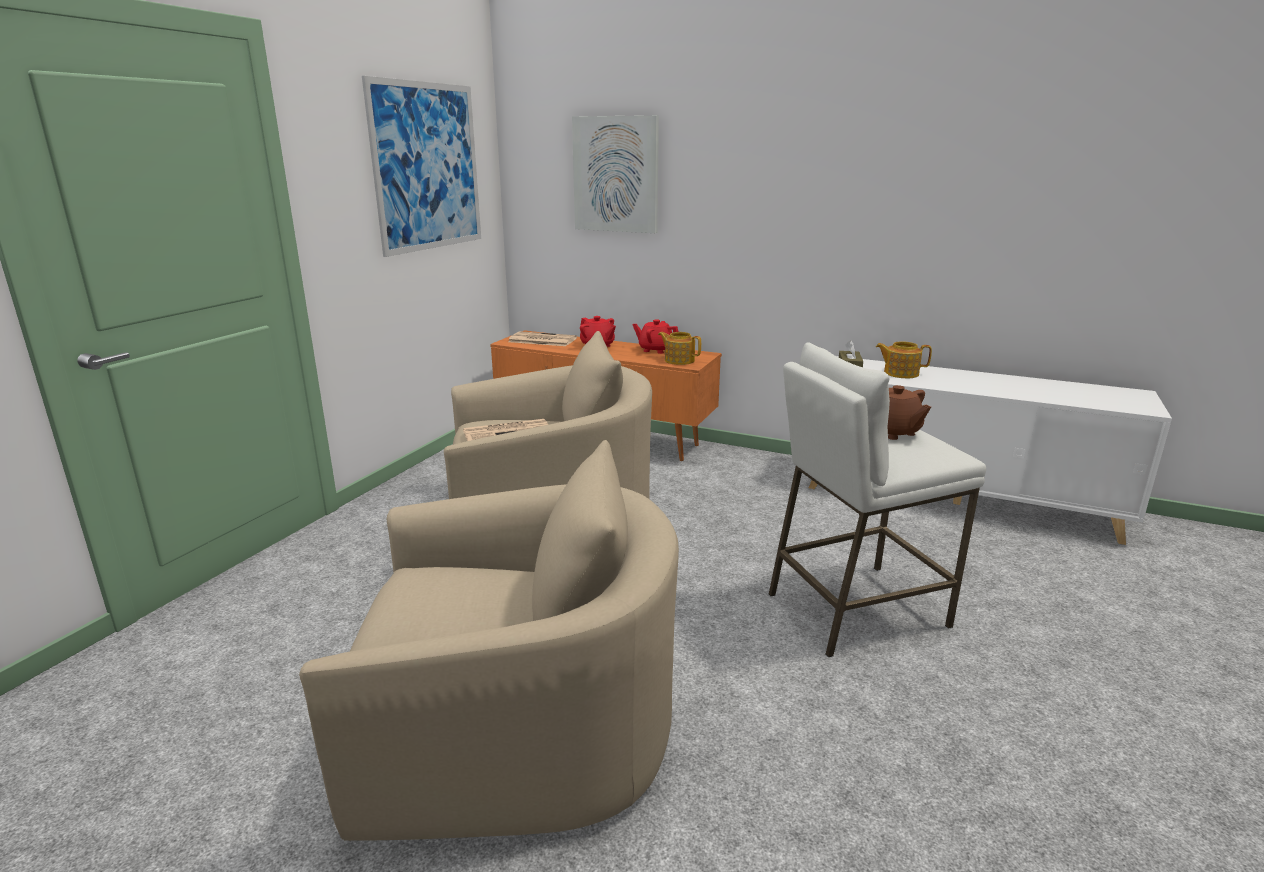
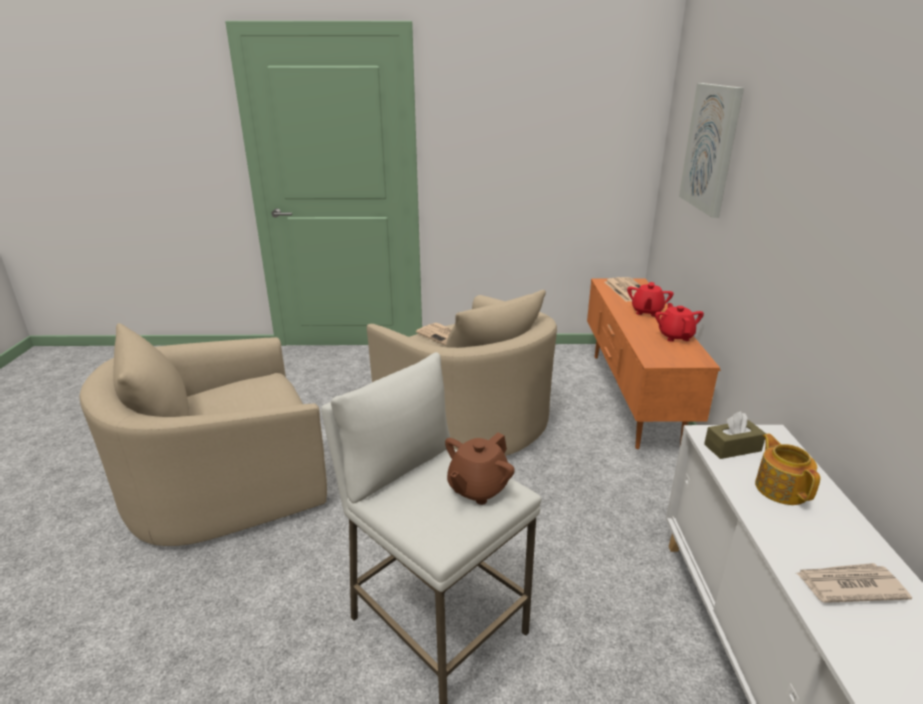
camera: 65 degrees right, 5 degrees up
(427, 167) = (561, 123): picture -> none
(517, 731) = (226, 484): beige armchair -> beige armchair turned 90 degrees clockwise
(679, 360) = (659, 352): teapot -> none
(993, 385) = (848, 585): none -> newspaper

